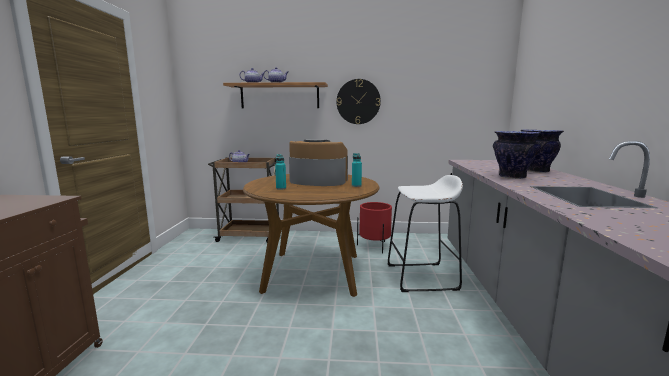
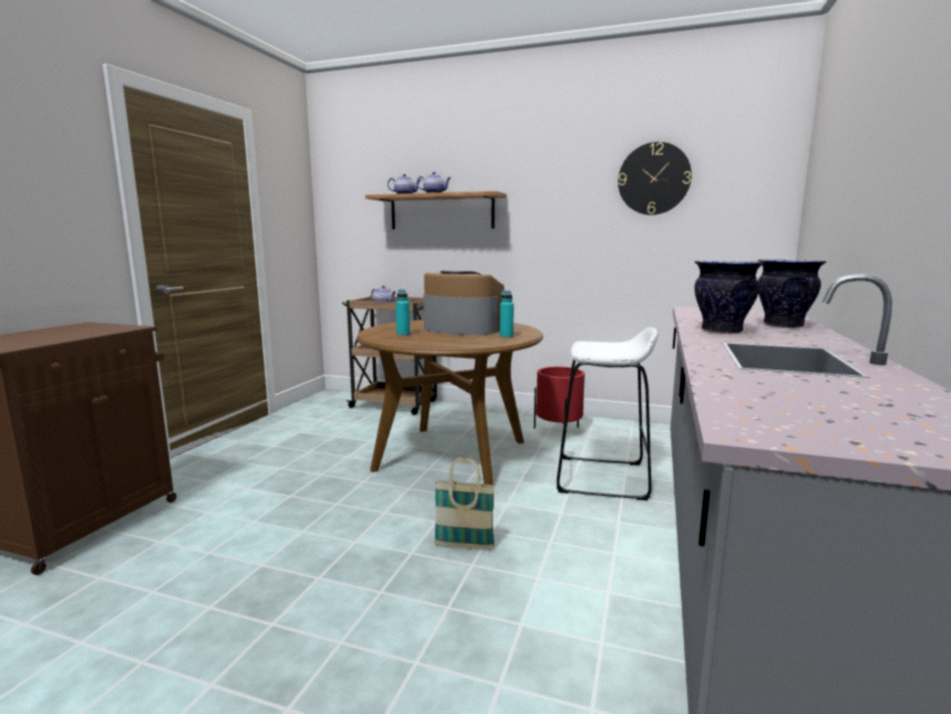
camera: 15 degrees right, 0 degrees up
(358, 101) = (550, 218): wall clock -> wall clock (654, 179)
(364, 346) = (464, 546): none -> basket

